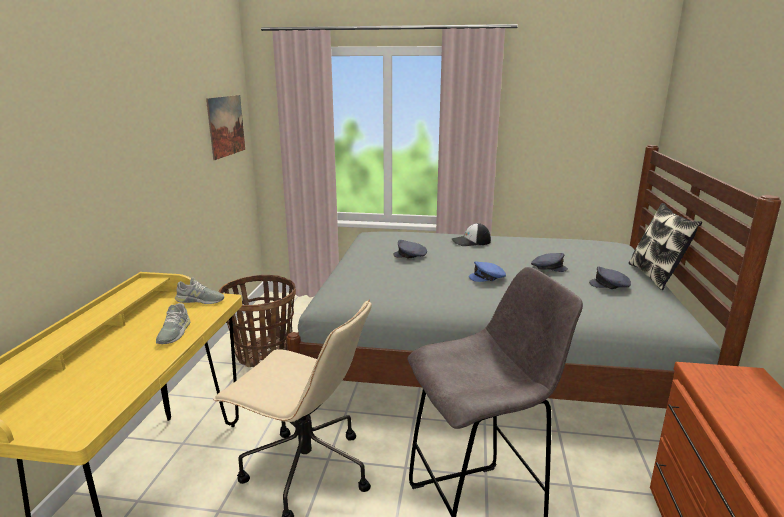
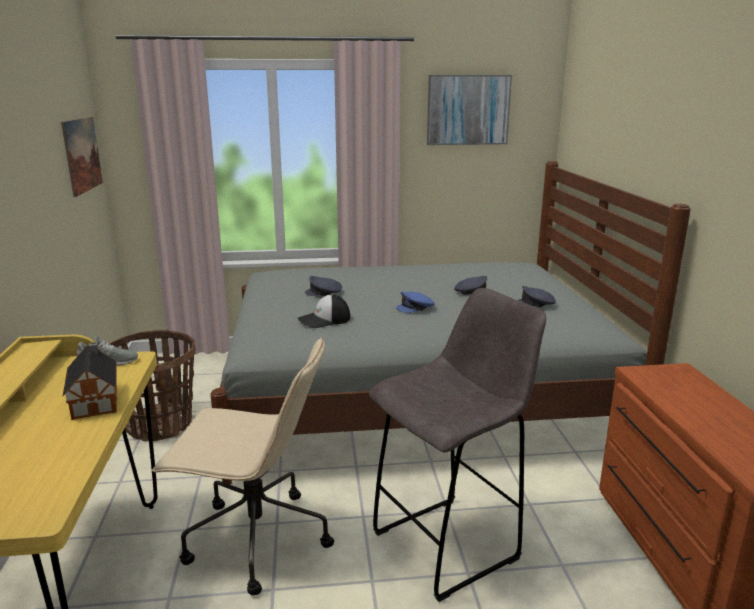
camera: 15 degrees left, 0 degrees up
(174, 332) = (96, 400): grey shoe -> toy house
(471, 241) = (382, 273): cap -> cap (324, 320)
(568, 93) = (468, 110): none -> picture
(655, 276) = (573, 291): pillow -> none

